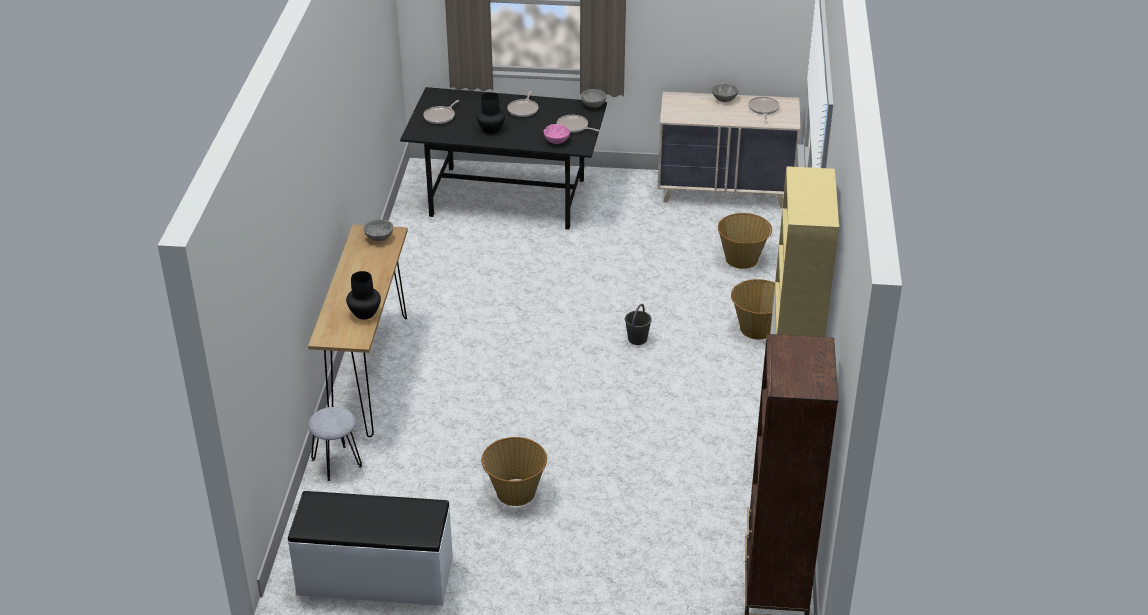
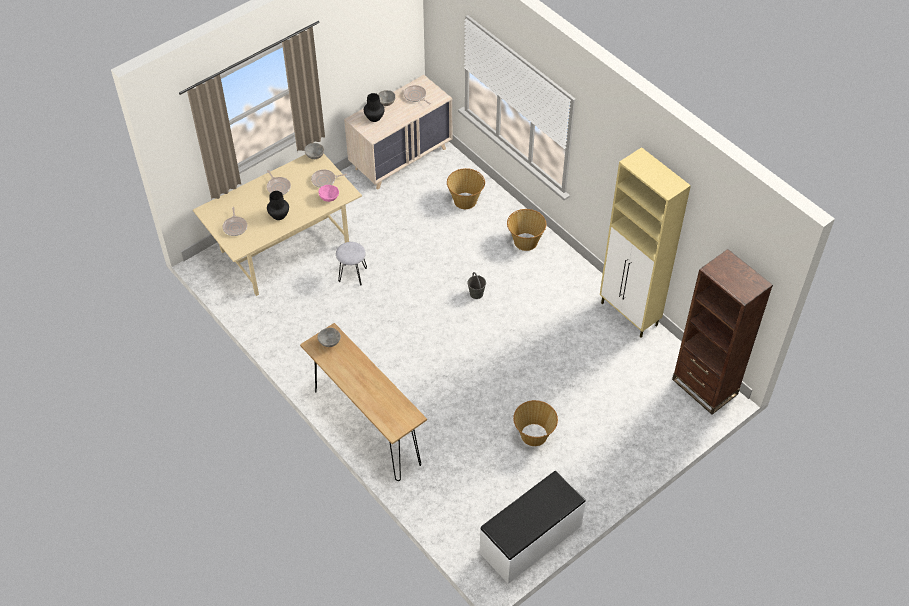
camera: 45 degrees left, 15 degrees up
(336, 463) = (424, 495): grey stool -> grey stool (352, 275)
(365, 313) = (393, 397): black vase -> black vase (374, 117)
(509, 197) = (285, 247): black dining table -> beige dining table

